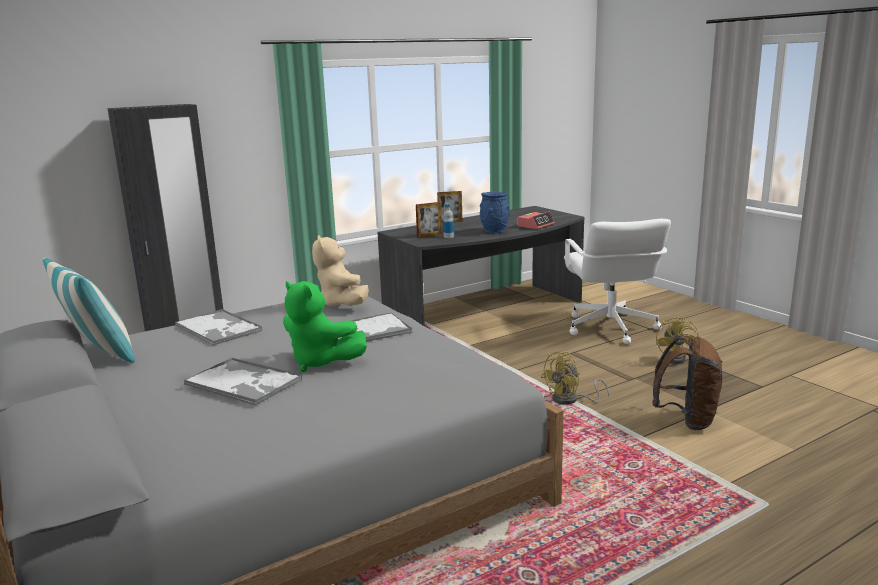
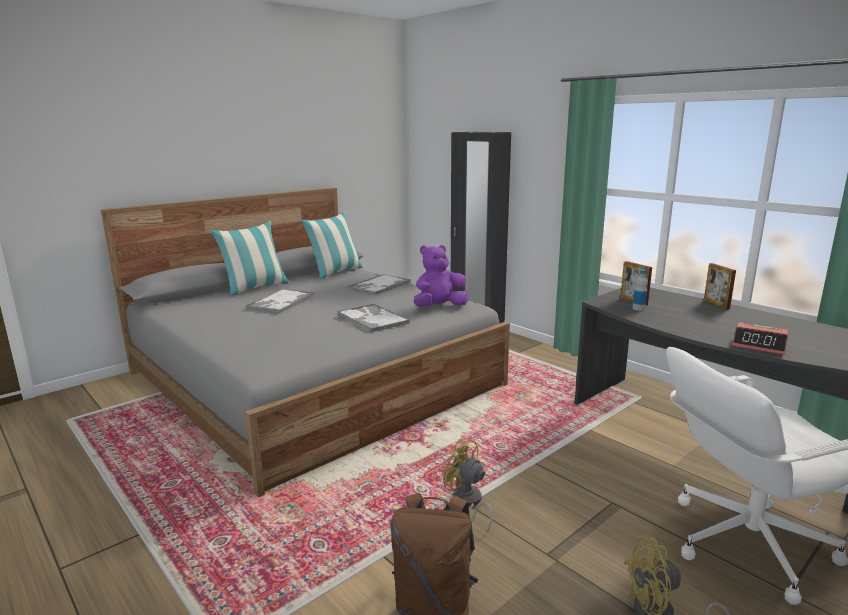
camera: 80 degrees right, 0 degrees up
(118, 412) = (255, 288): none -> pillow
(320, 362) = (310, 314): green plush toy -> none
(342, 304) = (439, 307): beige plush toy -> purple plush toy
(495, 231) = (692, 326): blue vase -> none

